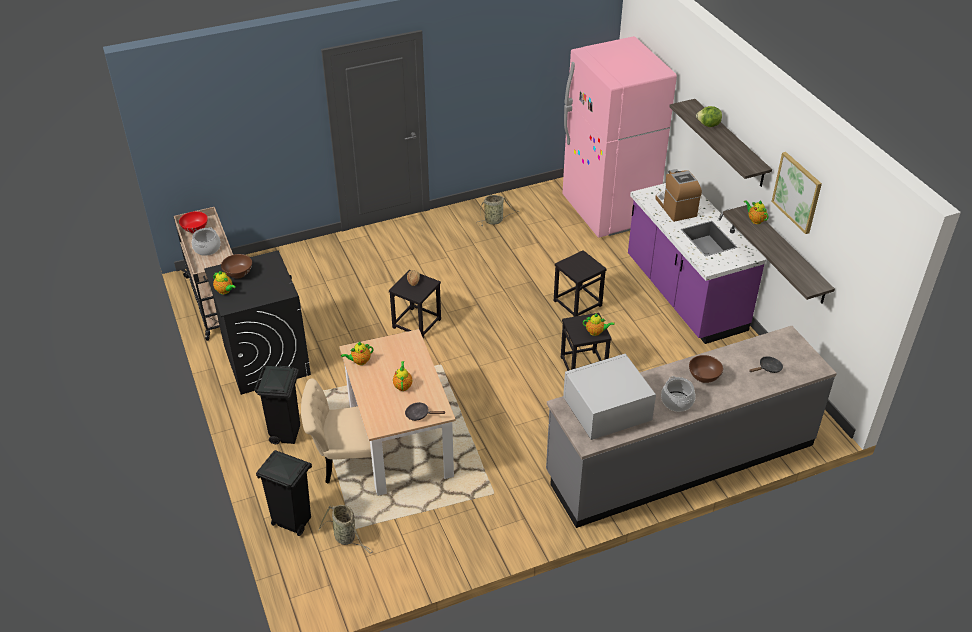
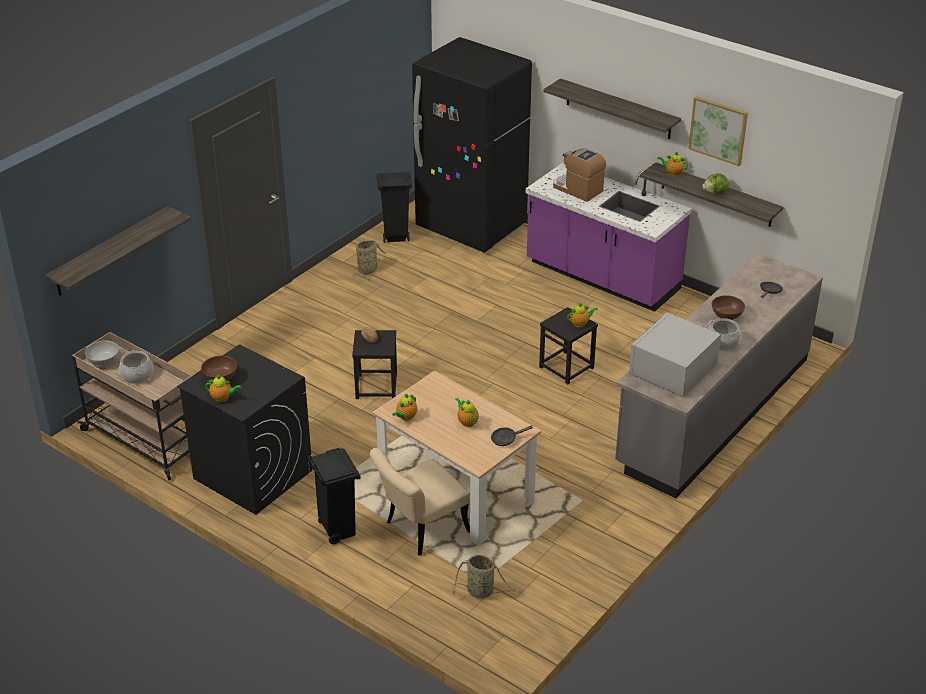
camera: 30 degrees left, 5 degrees down
(195, 229) = (104, 362): red bowl -> white bowl
(227, 142) = (110, 251): none -> shelf
(292, 522) = (418, 601): black trash can -> black trash can (395, 237)
(577, 303) = (513, 316): black stool -> none
(608, 211) = (471, 227): pink fridge -> black fridge
(708, 125) = (594, 97): lettuce -> lettuce (715, 193)

